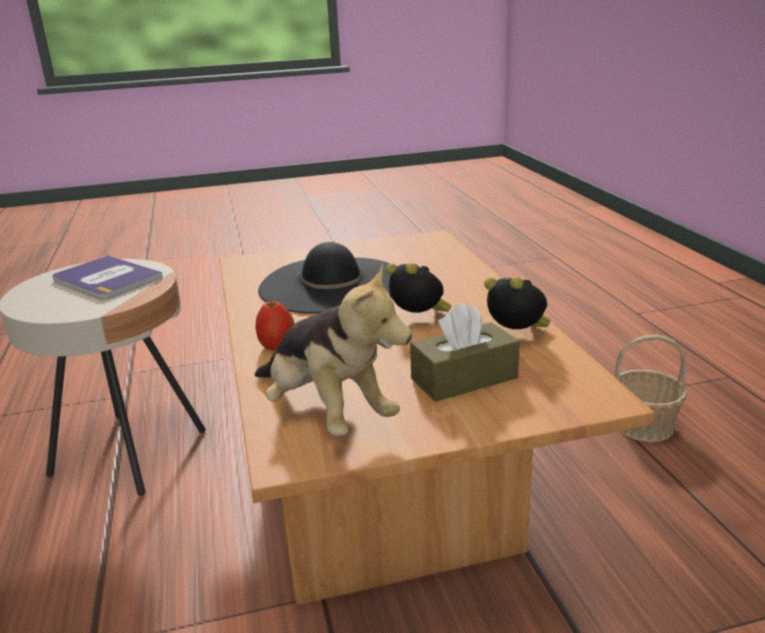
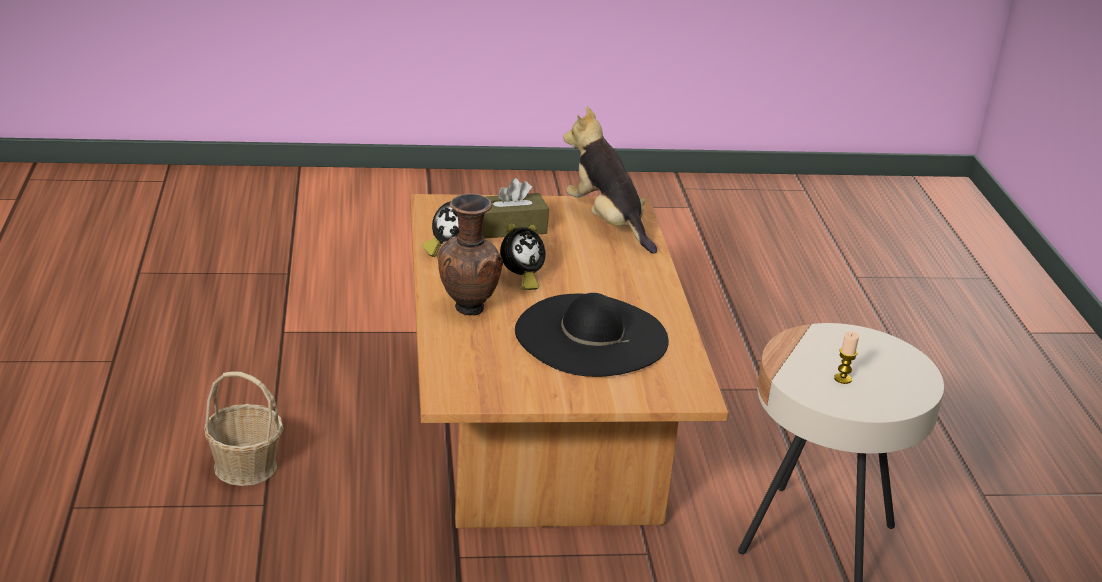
camera: 175 degrees left, 5 degrees up
(106, 279) = (842, 379): book -> candle
(277, 346) = (643, 275): apple -> none
(419, 319) = (520, 279): alarm clock -> alarm clock turned 90 degrees counterclockwise
(458, 286) = (466, 309): none -> brown vase

